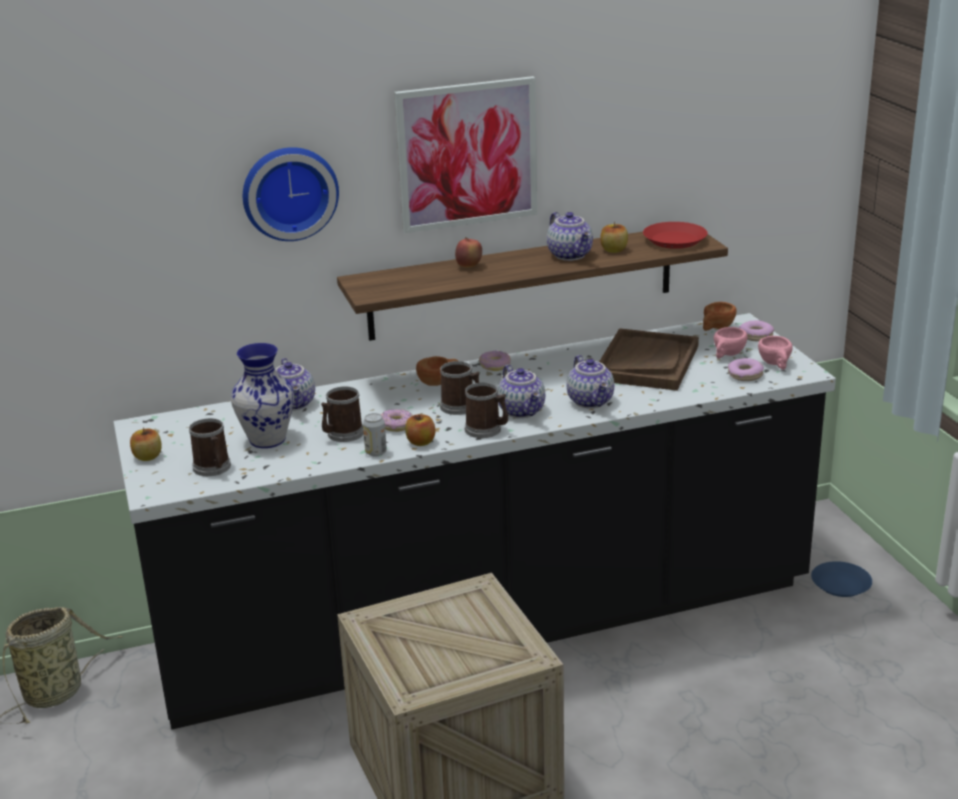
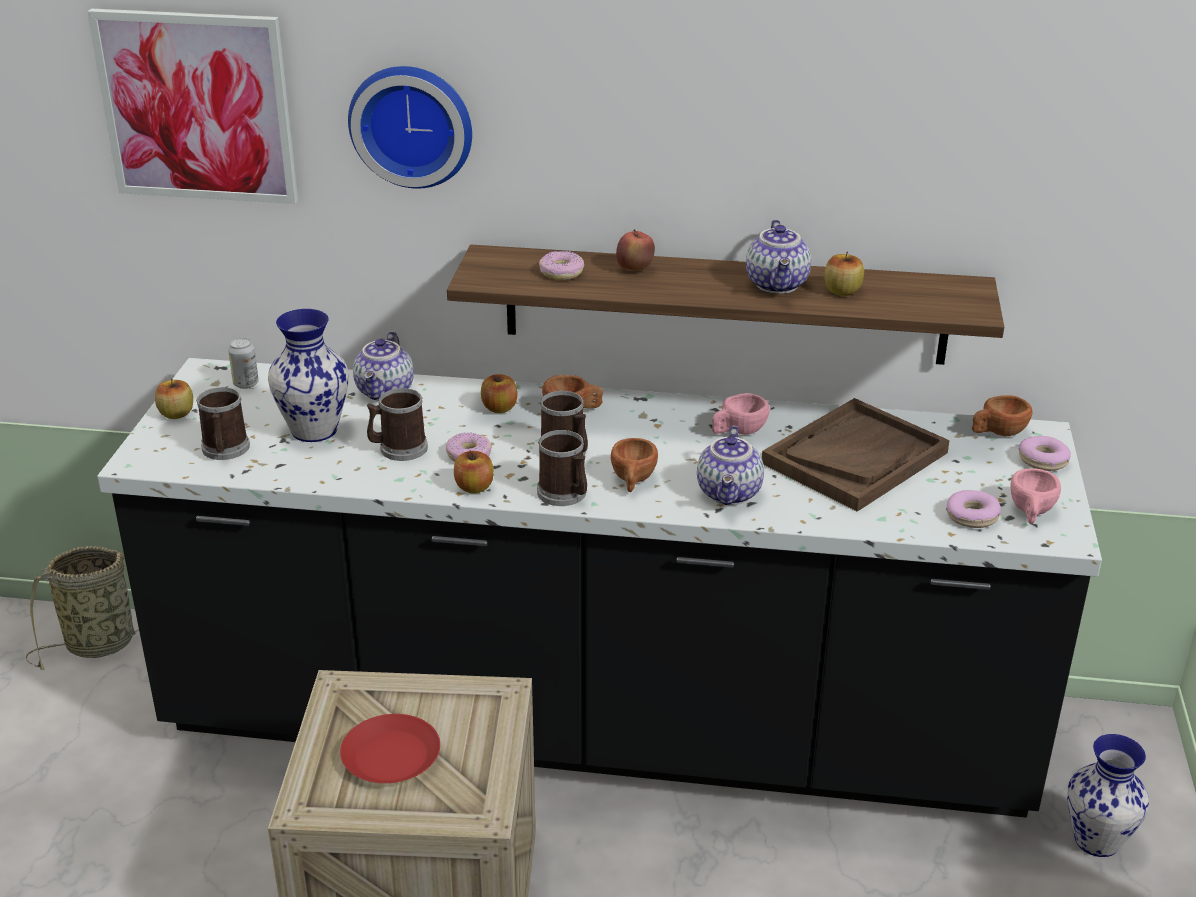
camera: 25 degrees right, 5 degrees up
(376, 452) = (412, 485): can -> can (246, 384)
(387, 393) = (499, 408): none -> apple
(467, 154) = (657, 117): picture -> picture (197, 106)
(495, 365) = (659, 406): donut -> donut (561, 272)
(523, 411) = (633, 481): teapot -> brown cup
(675, 240) = (941, 296): red plate -> red plate (392, 757)
(727, 355) = (975, 478): pink cup -> pink cup (737, 432)
(840, 585) = (1096, 841): blue plate -> vase

